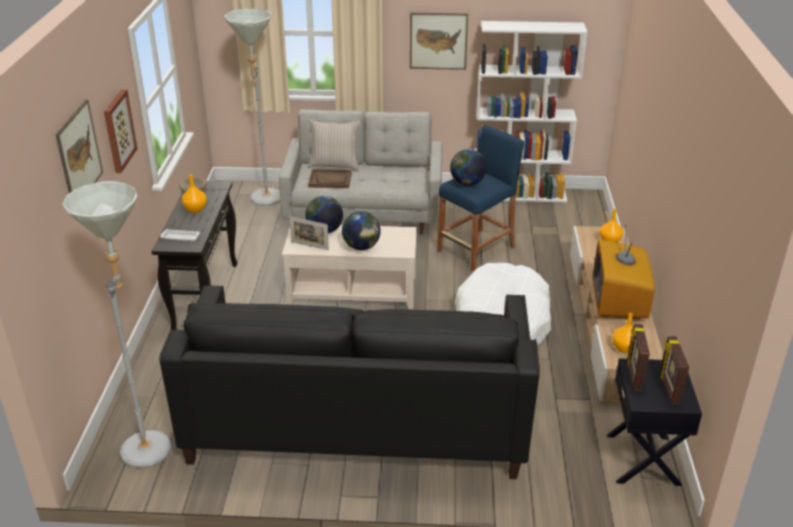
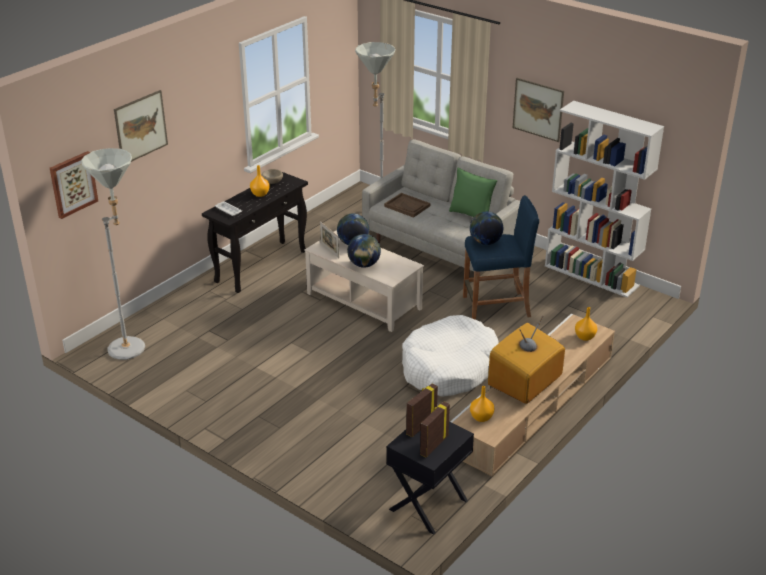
camera: 35 degrees right, 0 degrees up
(118, 131) = (201, 117): picture -> picture (73, 184)
(334, 165) = (425, 196): beige pillow -> none
(359, 417) = (269, 387): black sofa -> none
(397, 168) = (471, 214): none -> green pillow

